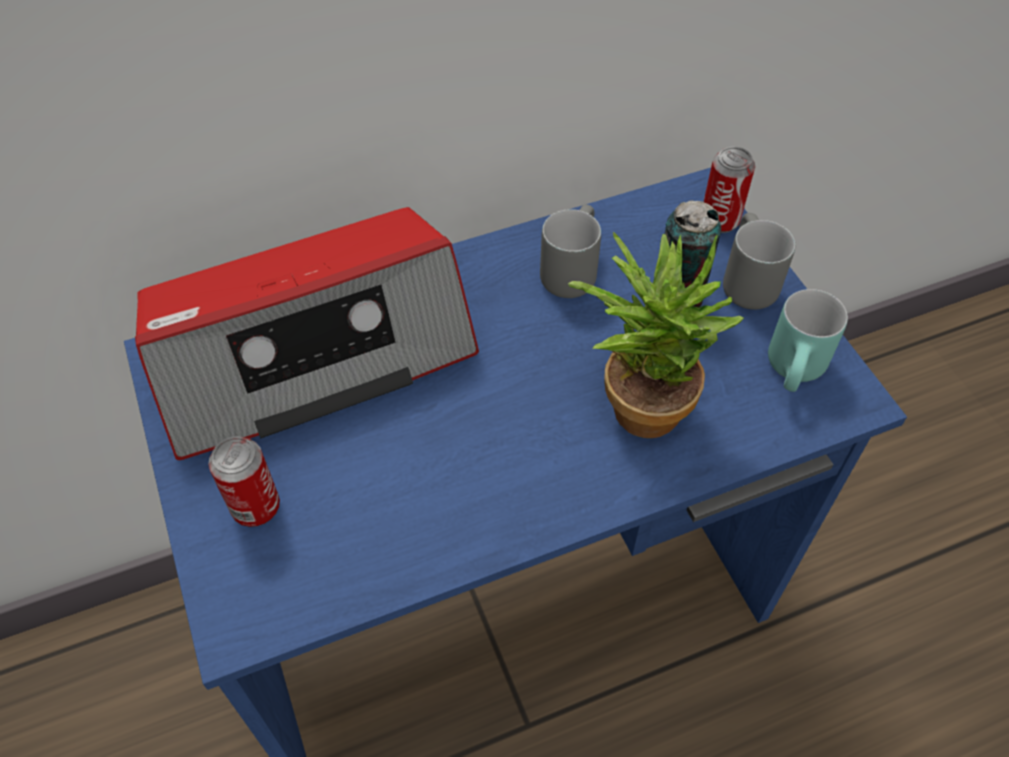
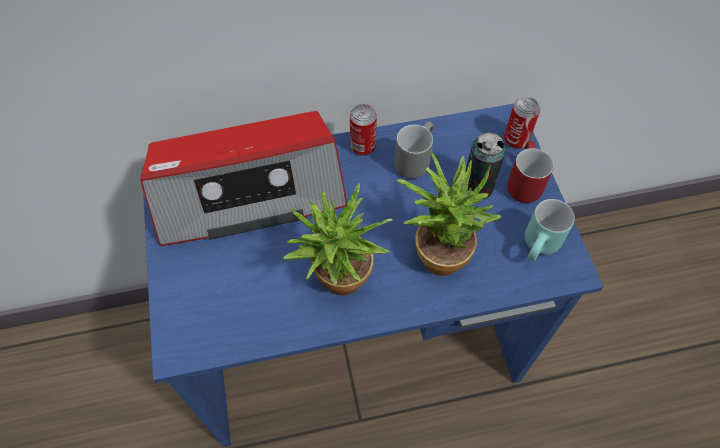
camera: 10 degrees right, 5 degrees up
(256, 507) = (200, 281): can -> can (363, 146)
(490, 476) = (338, 284): none -> potted plant
(742, 281) = (521, 182): grey mug -> red mug

